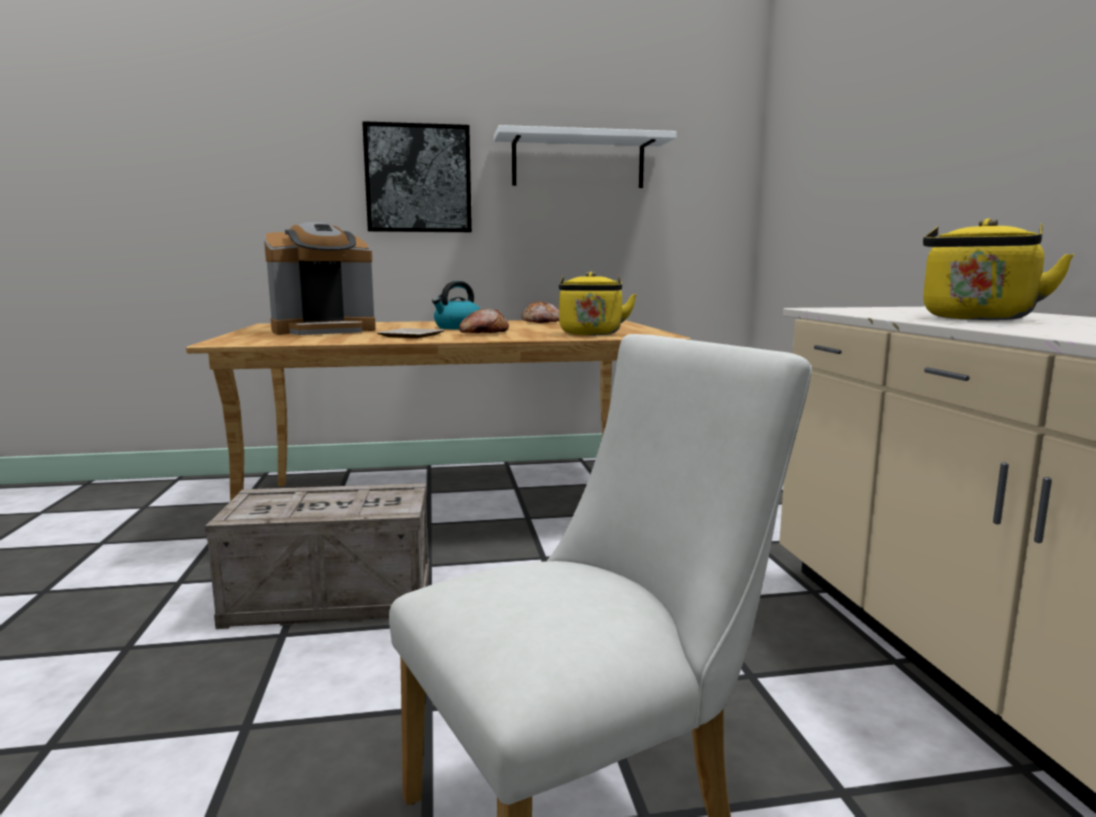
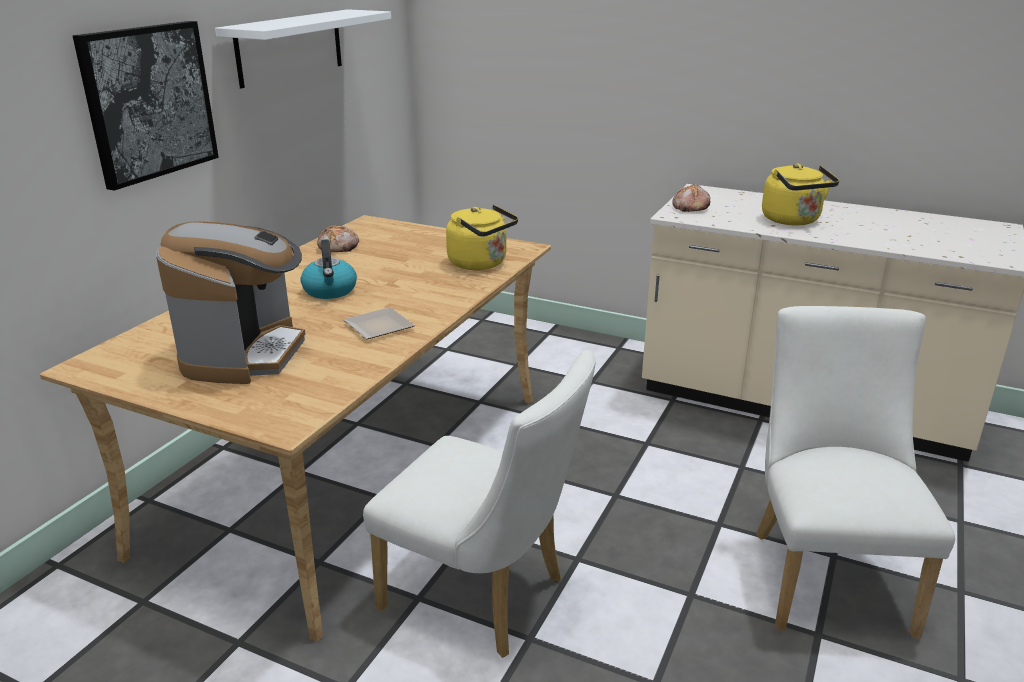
camera: 55 degrees left, 15 degrees up
(328, 598) = (484, 597): crate -> white chair
(483, 333) = (406, 295): bread -> bread (690, 207)

